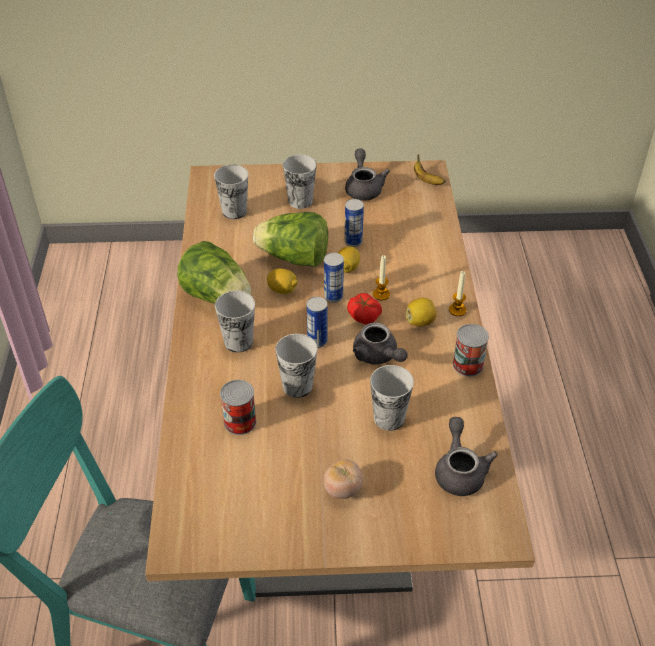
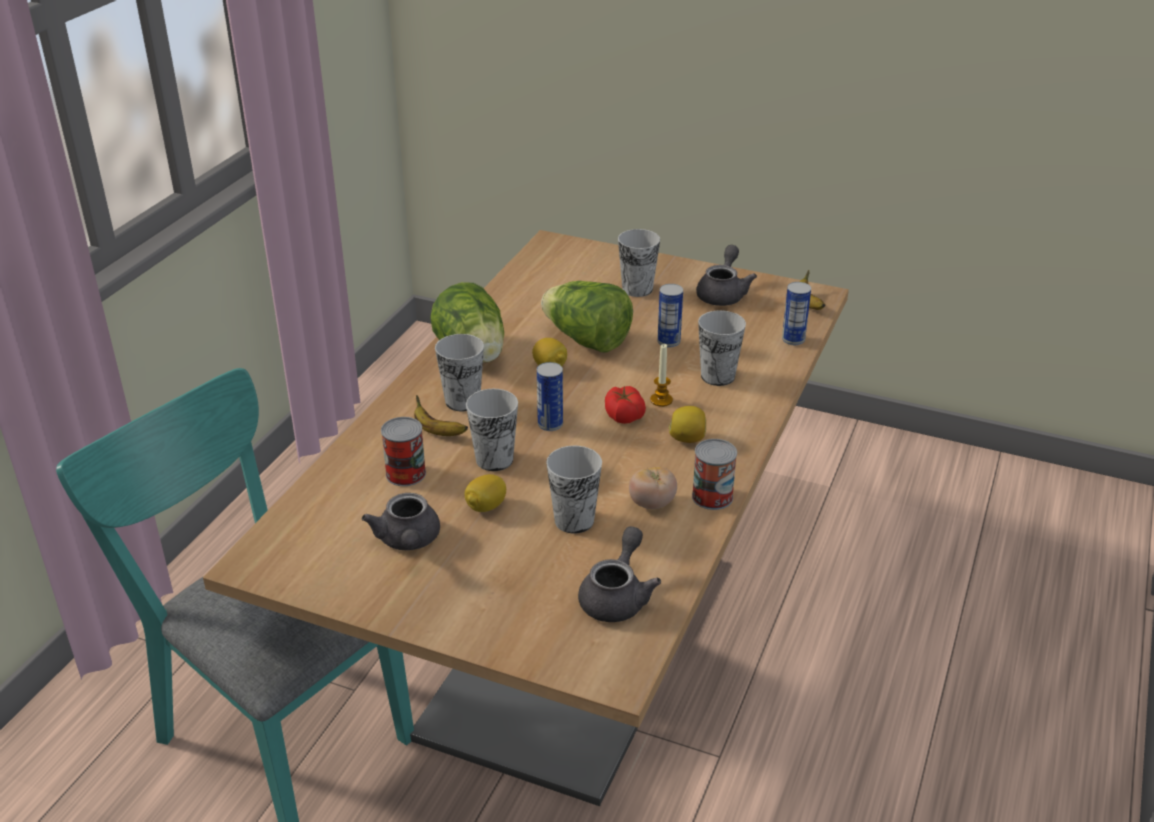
camera: 25 degrees right, 10 degrees down
(234, 211) = (554, 281): cup -> cup (717, 376)
(238, 376) = (437, 431): none -> banana
(333, 296) = (603, 387): can -> can (793, 340)
(342, 489) = (467, 570): tomato -> tomato (652, 503)
(347, 268) = (641, 365): lemon -> lemon (486, 507)
(378, 356) = (609, 458): grey teapot -> grey teapot (408, 541)
(457, 310) = (743, 440): candle -> none

